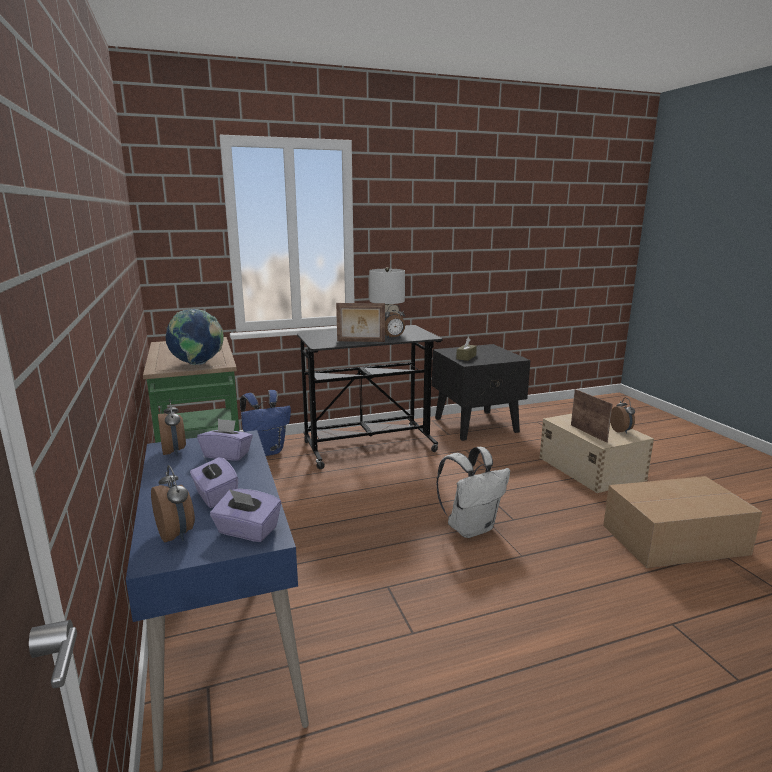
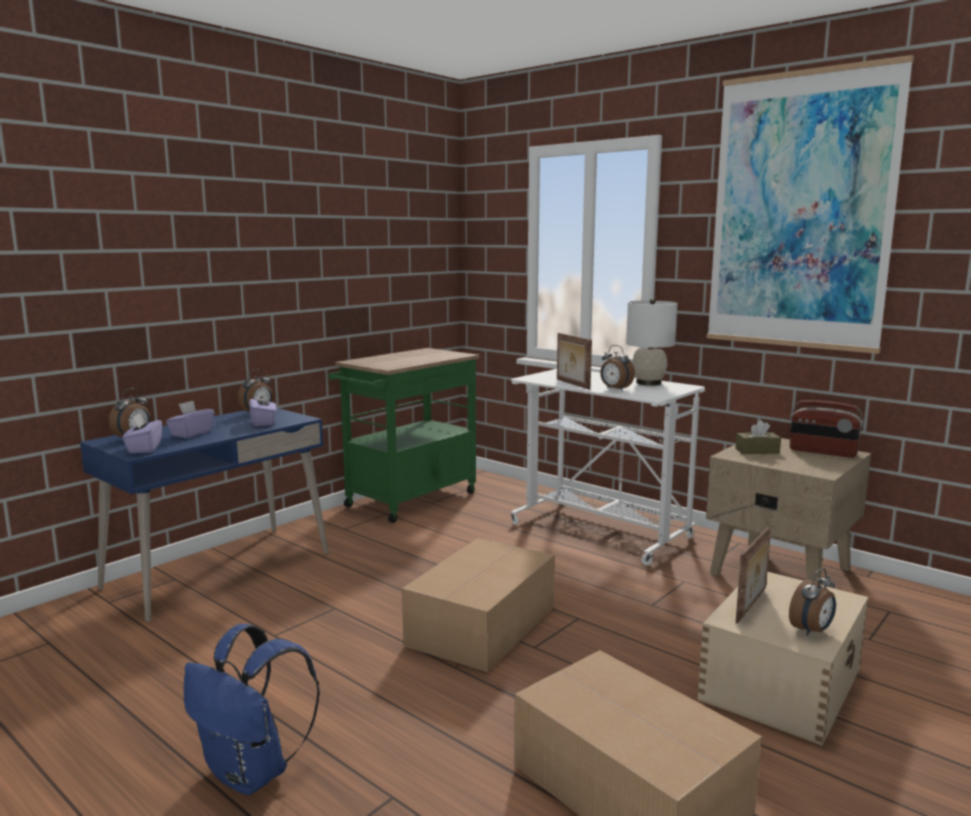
camera: 60 degrees right, 5 degrees down
(197, 364) = (378, 364): globe -> none
(266, 451) = (516, 495): blue backpack -> blue backpack (252, 773)
(369, 446) = (601, 530): black desk -> white desk
(450, 203) = (800, 212): none -> picture
(471, 527) = (484, 625): white backpack -> cardboard box
(476, 425) = (782, 571): black nightstand -> beige nightstand
(483, 349) = (822, 452): none -> radio

